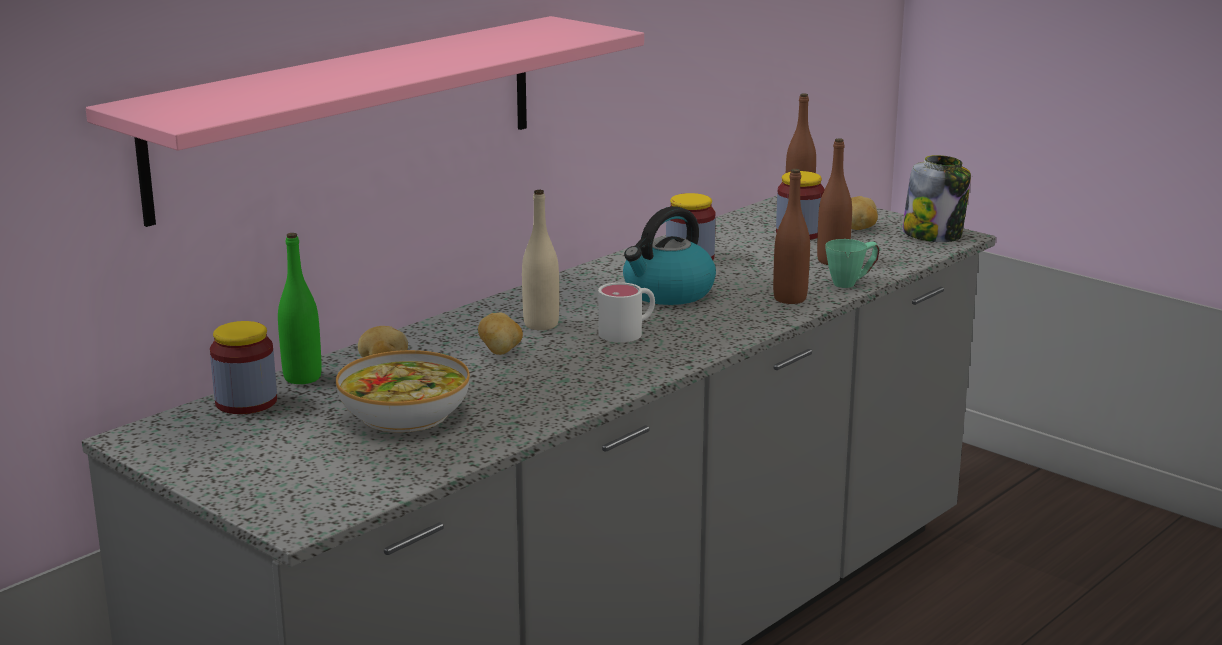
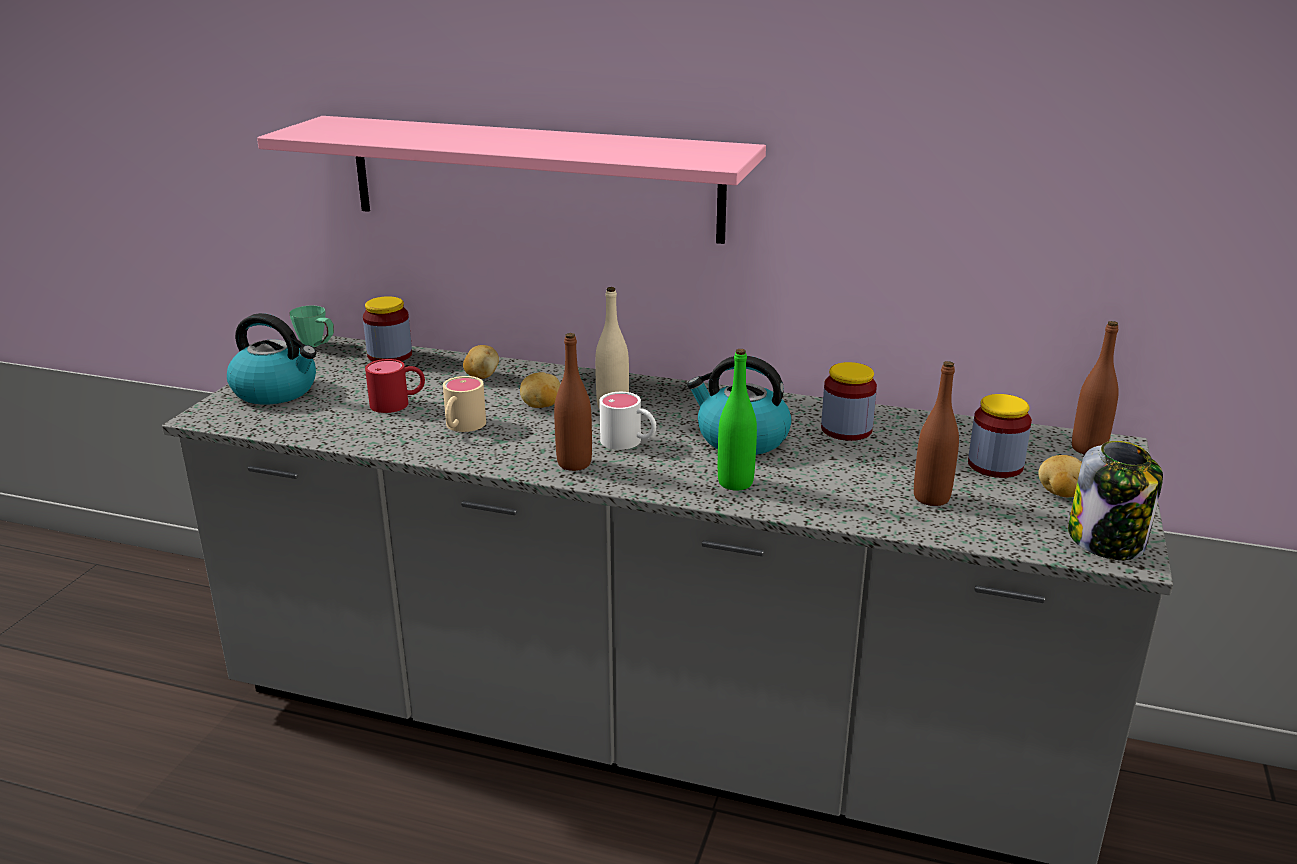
camera: 65 degrees right, 5 degrees up
(272, 474) = (276, 391): none -> kettle
(302, 377) = (442, 359): green bottle -> green bottle (735, 483)
(404, 413) = (398, 403): bowl -> red mug
(509, 392) = (461, 427): none -> beige mug
(790, 299) = (790, 496): brown bottle -> brown bottle (574, 463)
(852, 282) = (877, 519): green mug -> green mug (317, 346)

